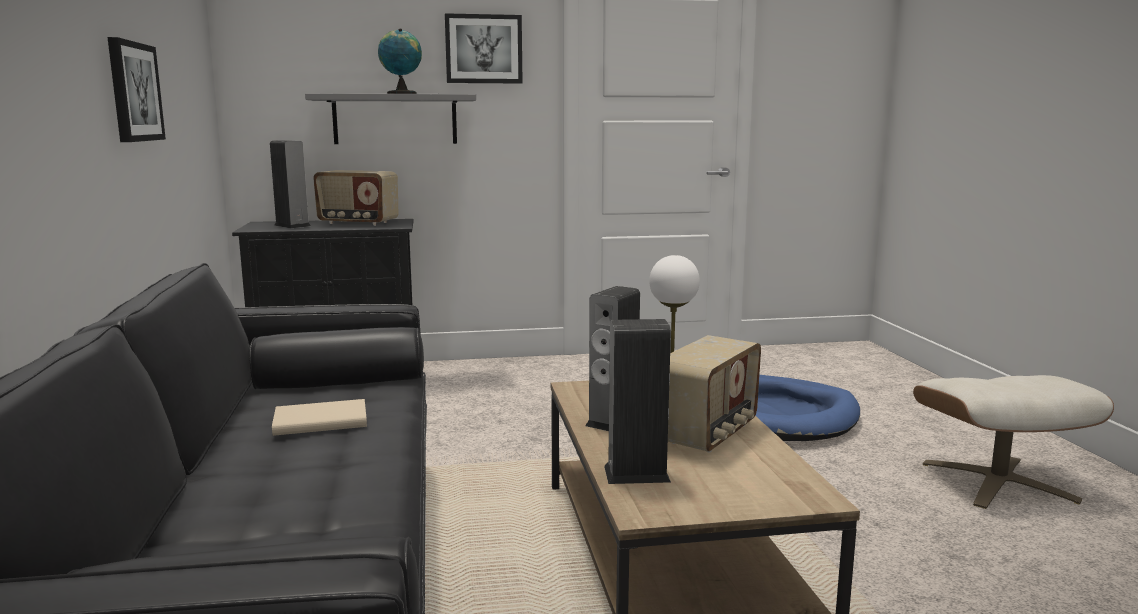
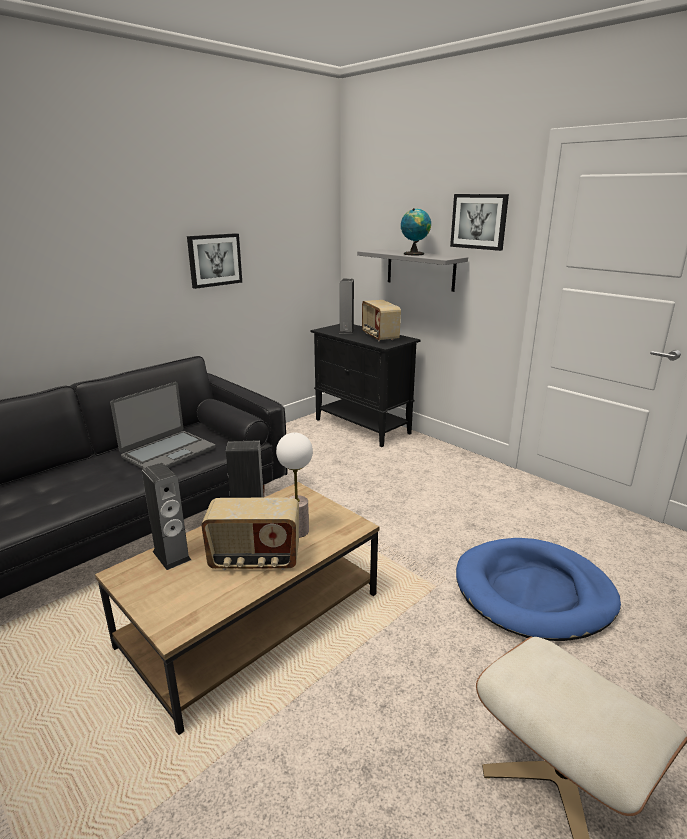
camera: 55 degrees right, 10 degrees up
(319, 421) = (168, 452): beige book -> laptop

